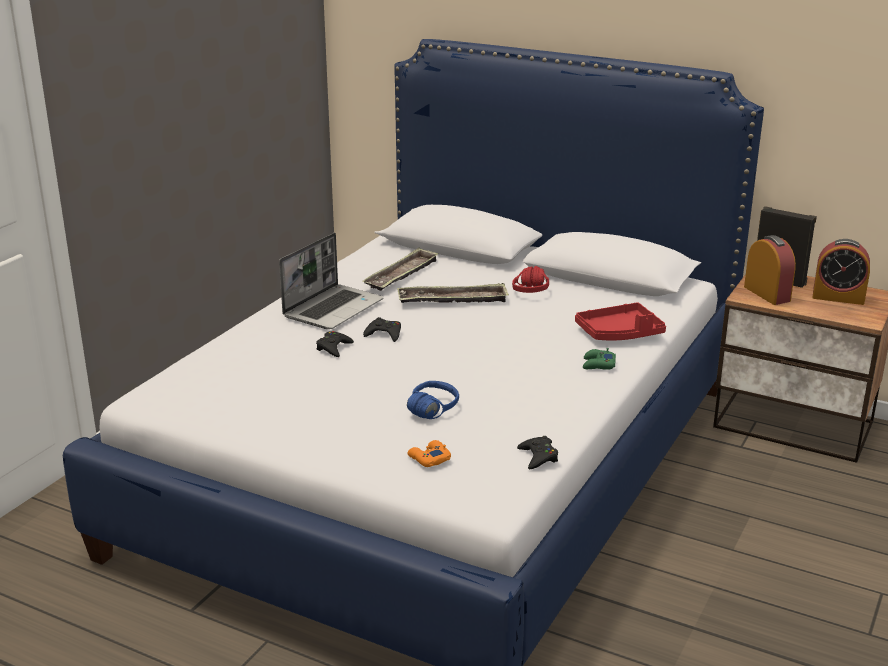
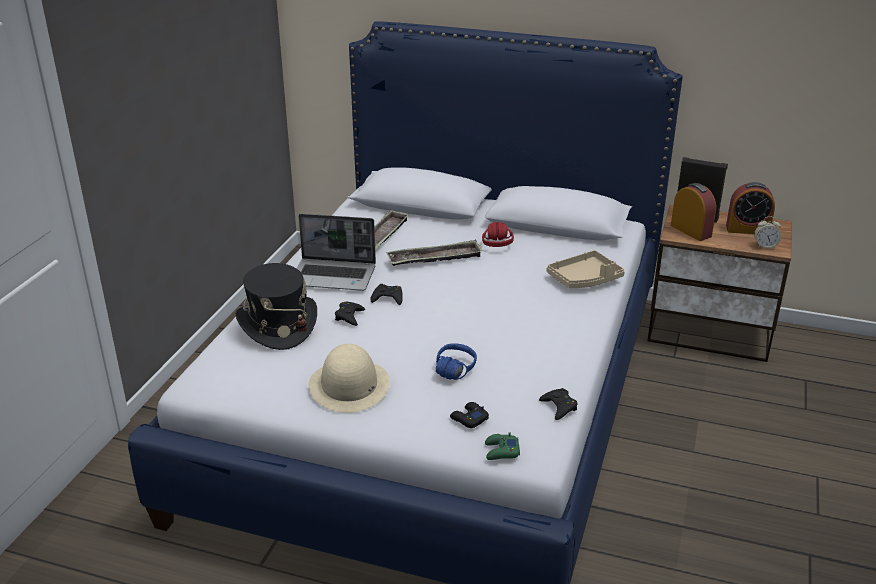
camera: 10 degrees left, 5 degrees up
(251, 349) = (277, 325): none -> black hat
(308, 414) = (349, 385): none -> beige hat
(333, 308) = (334, 276): laptop -> laptop turned 75 degrees clockwise
(429, 458) = (469, 419): orange game controller -> black game controller
(598, 365) = (577, 311): green game controller -> green game controller (501, 451)
(619, 333) = (585, 279): red tray -> beige tray
(853, 316) = (765, 246): none -> alarm clock

